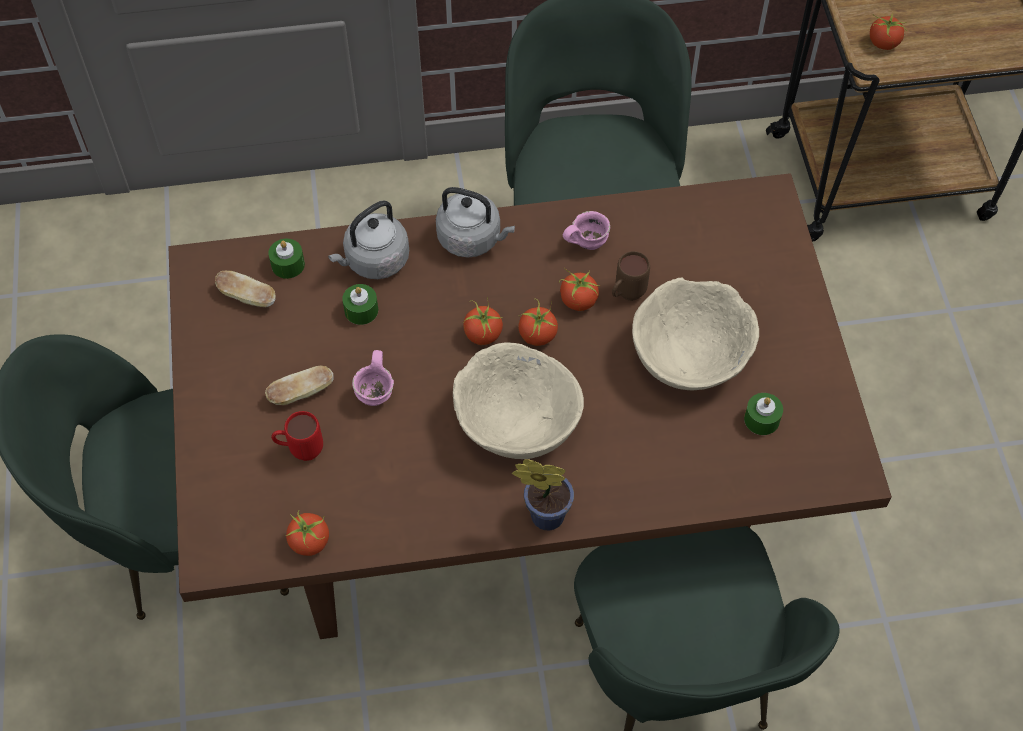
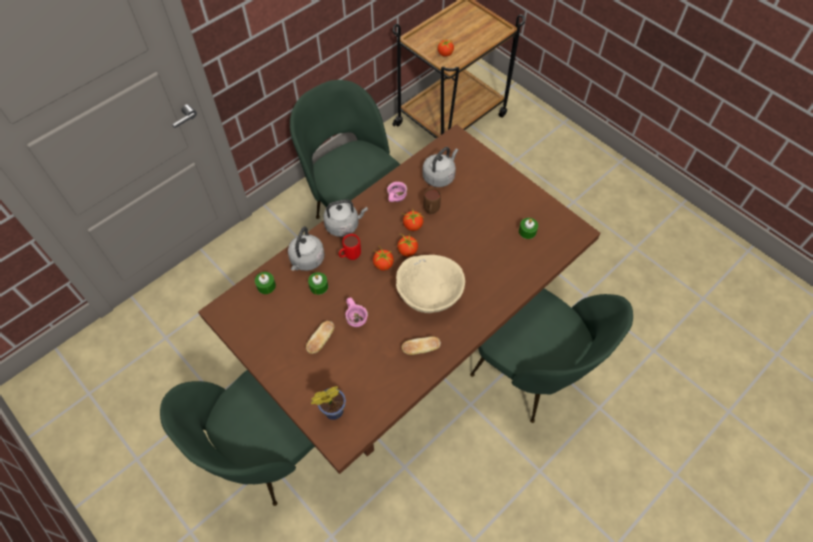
camera: 35 degrees left, 0 degrees up
(247, 297) = (258, 312): bread -> bread (421, 349)
(300, 450) = (342, 367): red mug -> red mug (349, 257)
(310, 542) = (381, 406): tomato -> none
(542, 515) = (473, 327): potted plant -> potted plant (331, 412)
(688, 245) = (439, 176): none -> grey kettle
(690, 357) = (478, 222): beige bowl -> none

